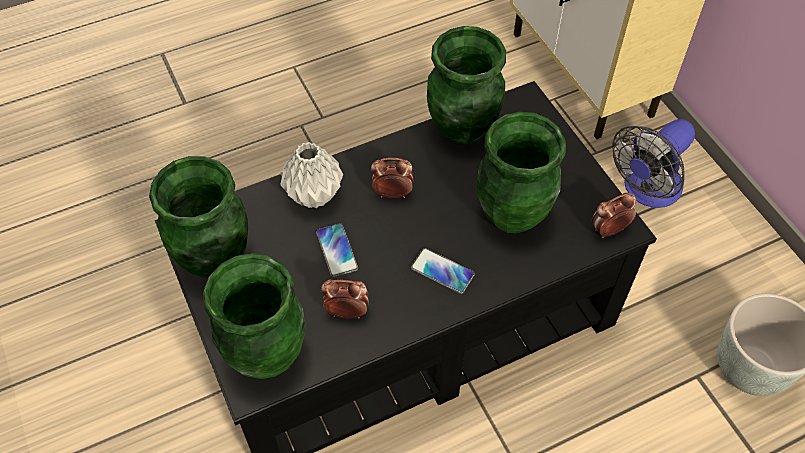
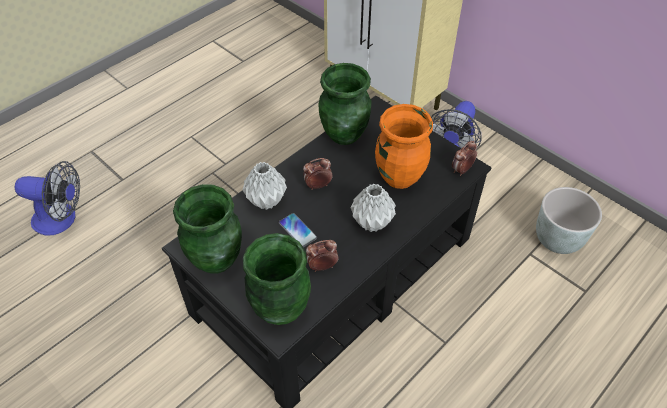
camera: 20 degrees left, 5 degrees down
(92, 136) = (61, 219): none -> fan
(442, 271) = (372, 223): phone -> grey vase
(513, 213) = (399, 176): green vase -> orange vase

